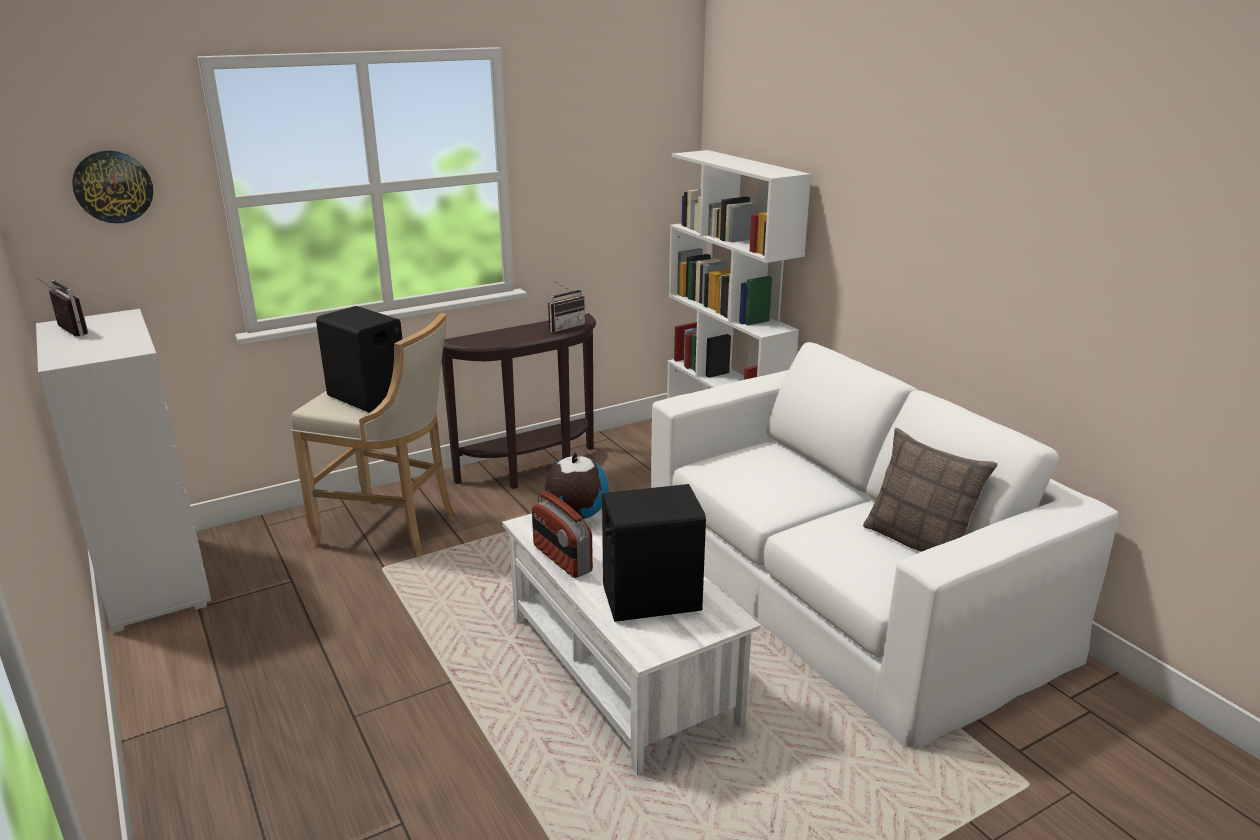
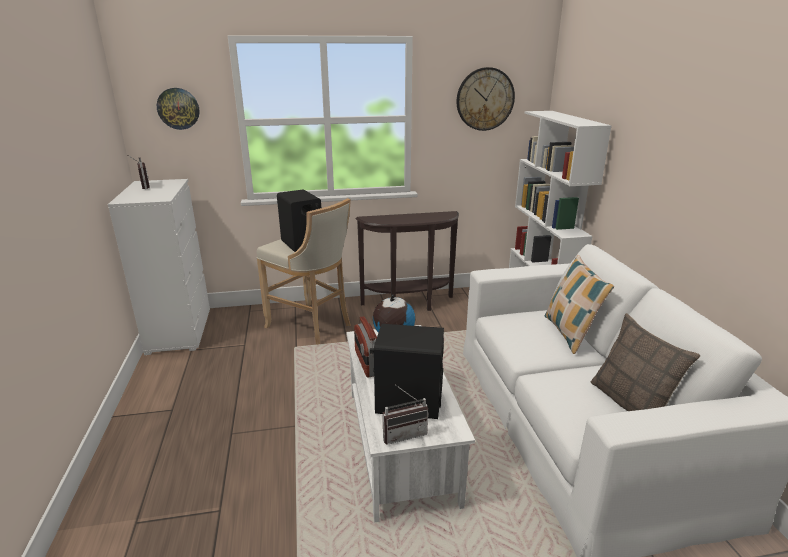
camera: 20 degrees right, 0 degrees up
(565, 327) = (435, 217): radio -> radio (403, 433)
(612, 138) = (485, 99): none -> wall clock
(809, 469) = (570, 334): none -> pillow

